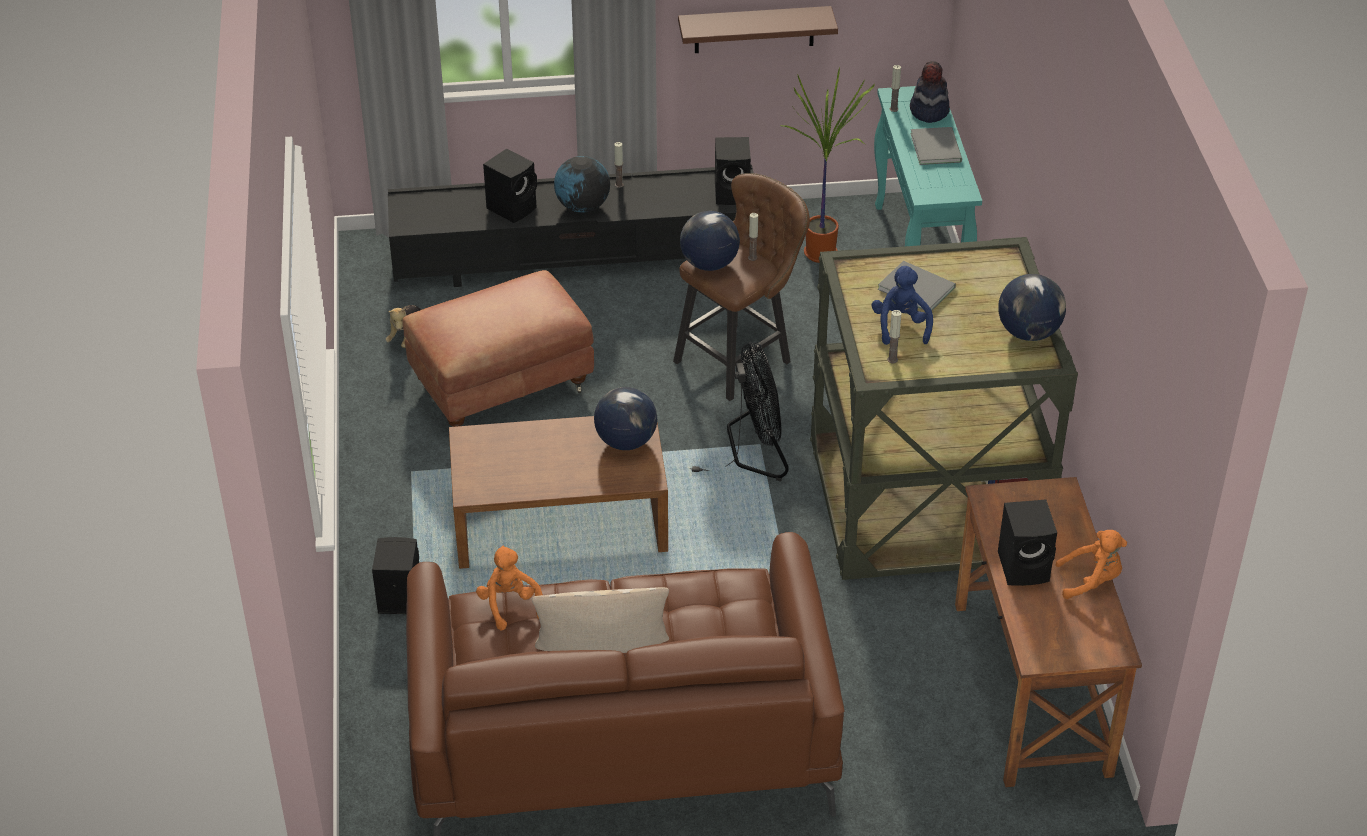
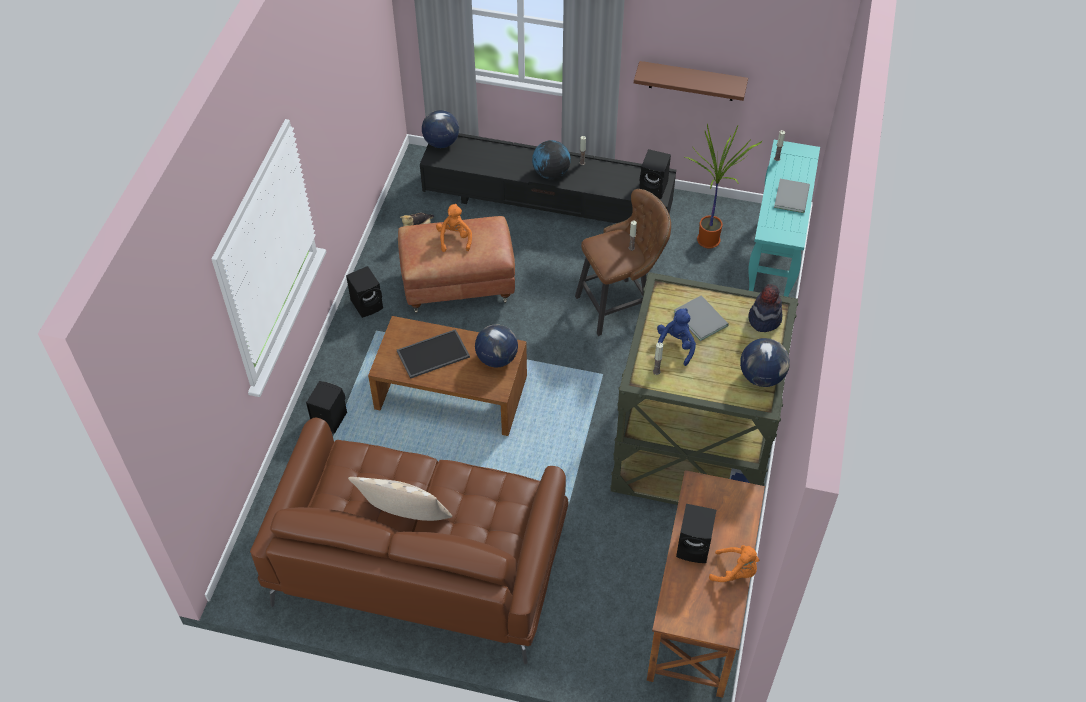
camera: 20 degrees right, 10 degrees up
(509, 605) = (365, 460): orange plush toy -> orange plush toy (454, 238)
(513, 207) = (506, 162): black speaker -> black speaker (368, 304)
(533, 459) = (433, 355): none -> tray
(709, 263) = (600, 245): globe -> globe (441, 142)
(748, 448) = (594, 374): black fan -> none
(928, 111) = (800, 166): hat -> hat (764, 319)

